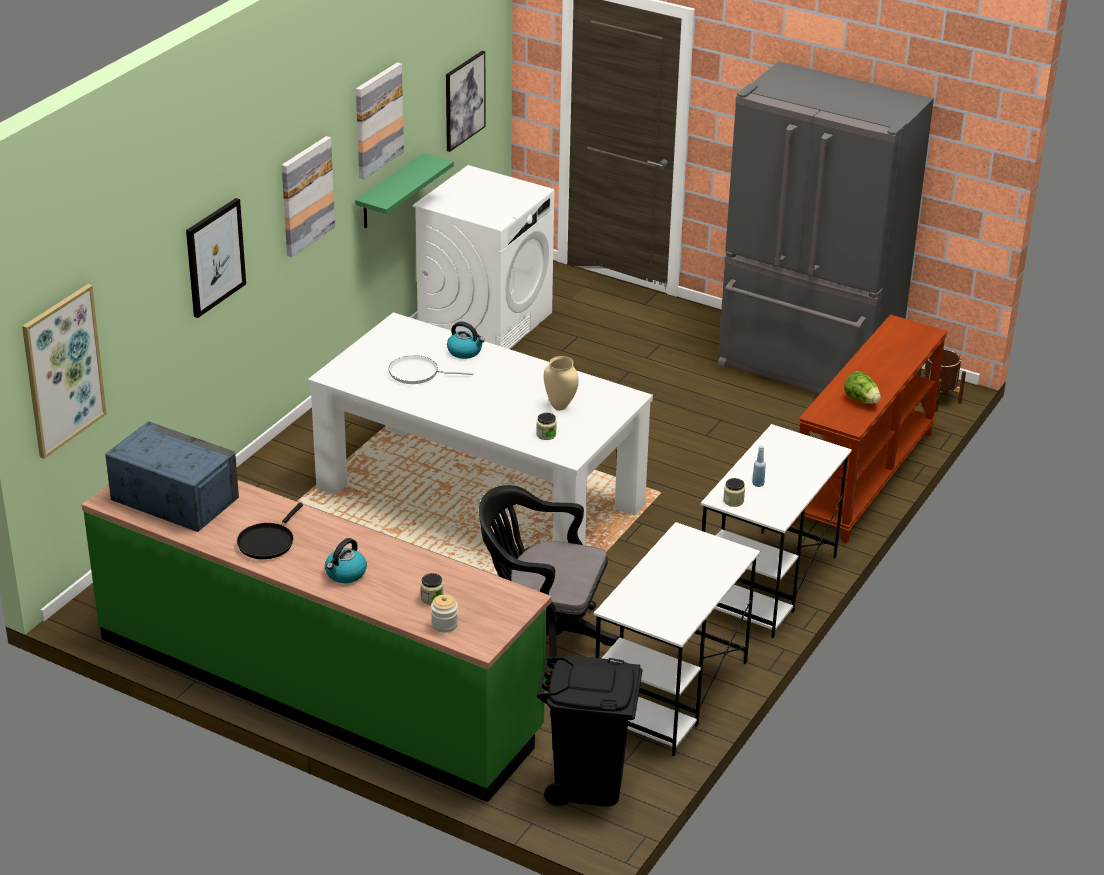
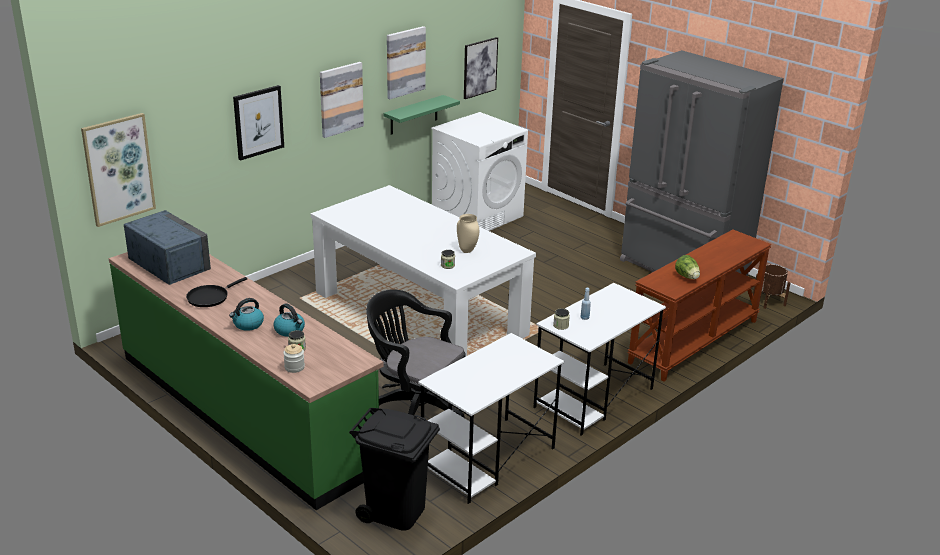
camera: 15 degrees right, 5 degrees down
(417, 373) = (383, 219): white frying pan -> none
(465, 351) = (422, 211): kettle -> kettle (290, 330)

